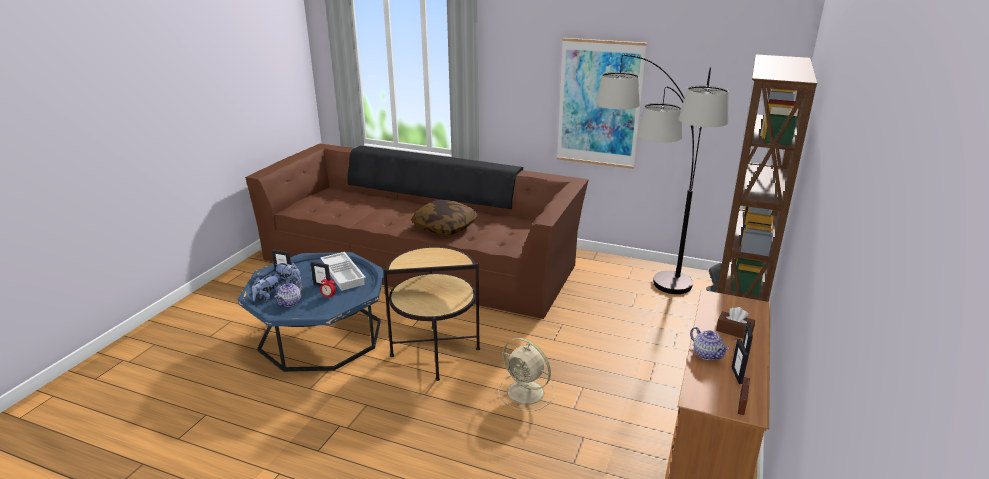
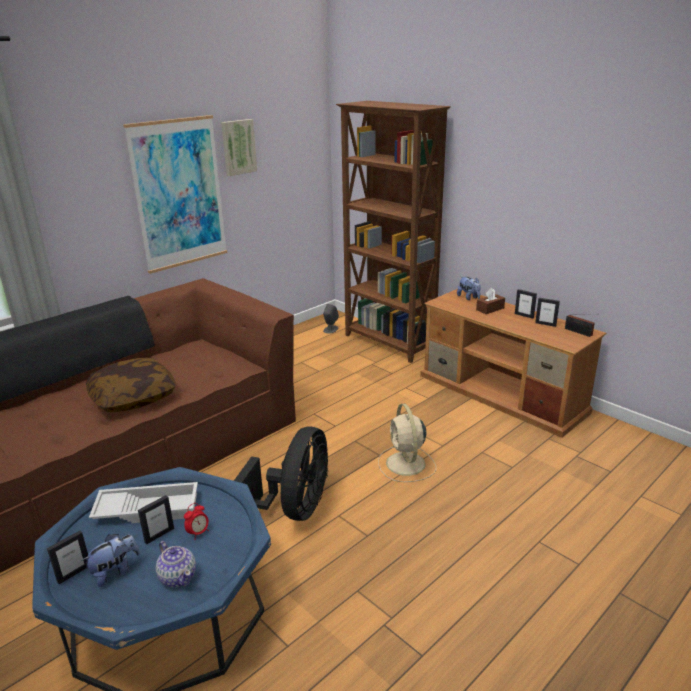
camera: 65 degrees left, 0 degrees up
(268, 298) = (136, 604): plush toy -> plush toy (469, 298)
(435, 352) = (295, 509): side table -> black fan
(527, 393) = (406, 465): beige fan -> beige fan turned 105 degrees clockwise
(648, 303) = (321, 362): floor lamp -> none
(671, 77) = (238, 147): none -> picture
(706, 354) = (515, 325): teapot -> none

